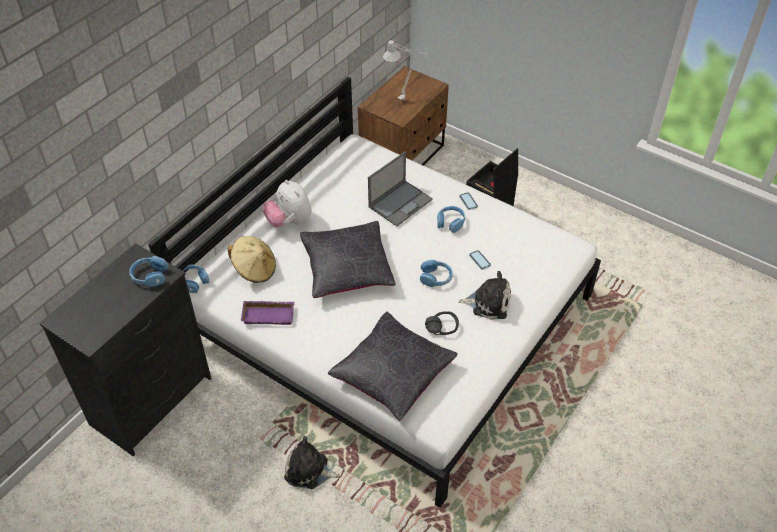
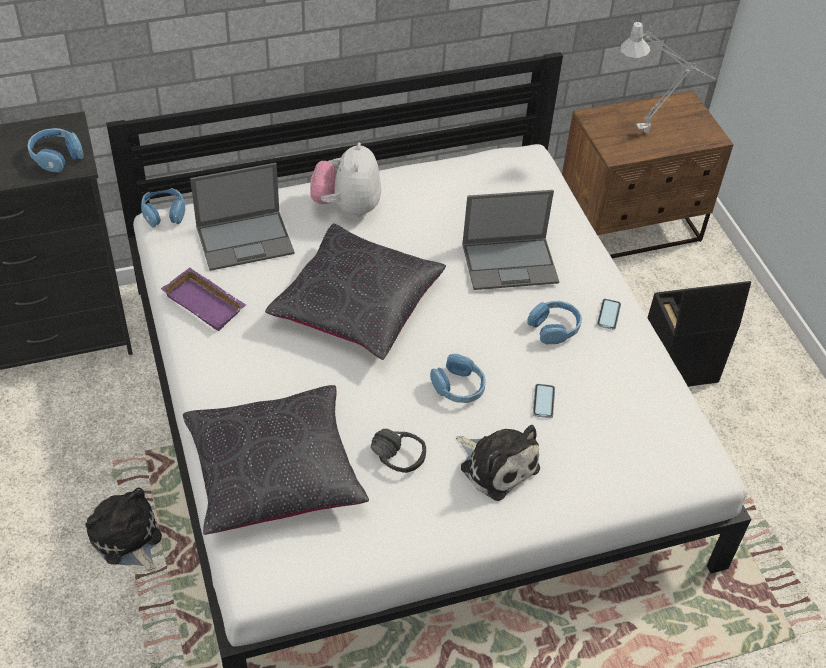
camera: 35 degrees right, 0 degrees up
(254, 269) = (246, 240): beige hat -> laptop

